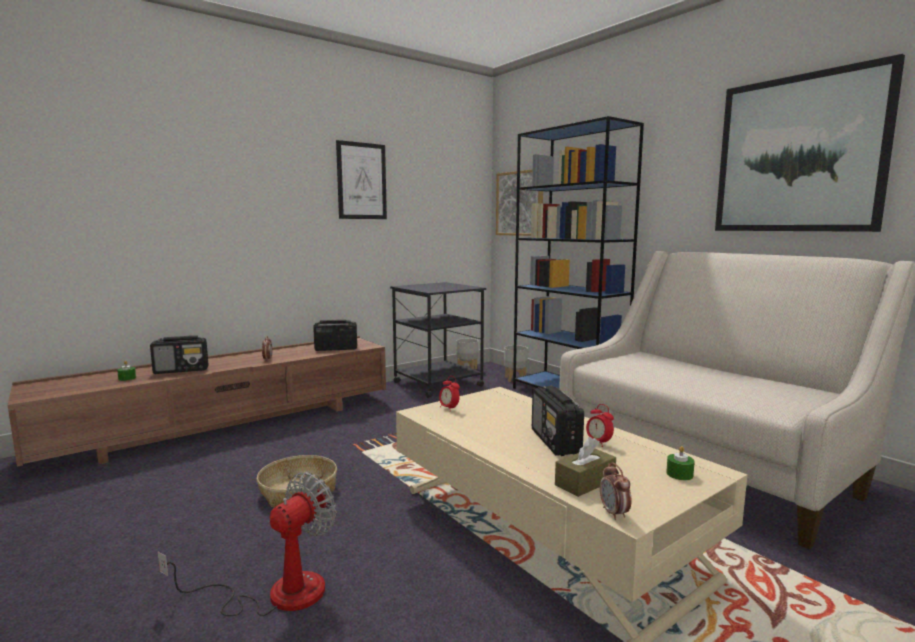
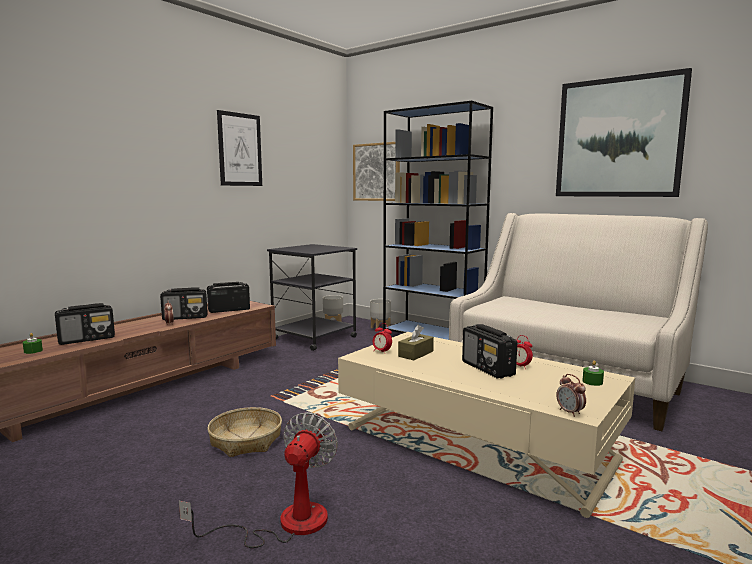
camera: 15 degrees left, 0 degrees up
(288, 354) = (185, 317): none -> radio
(585, 482) = (533, 394): brown tissue box -> brown tissue box (416, 354)

